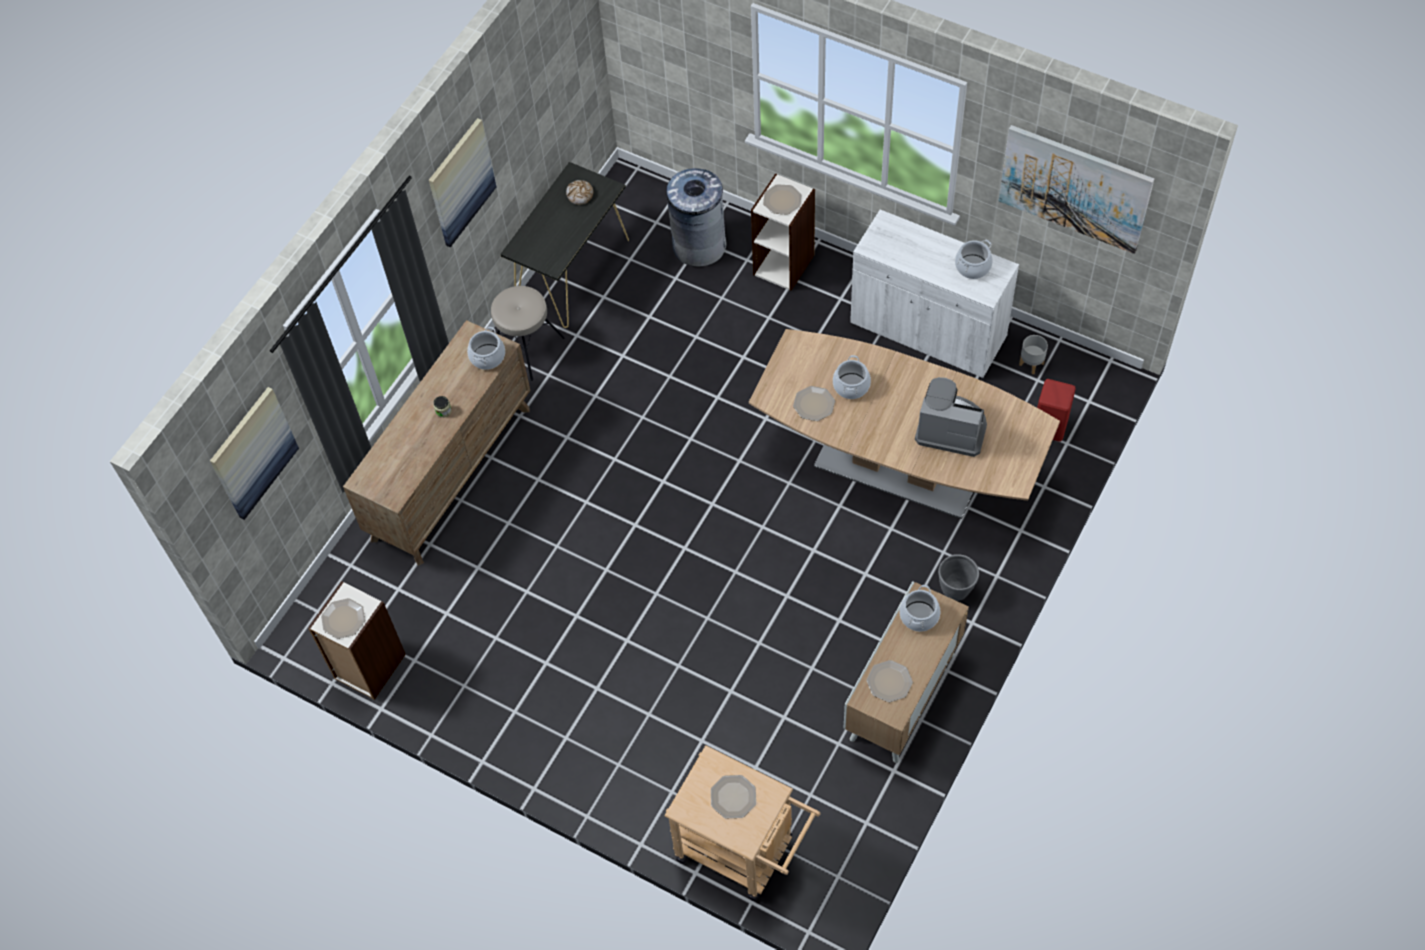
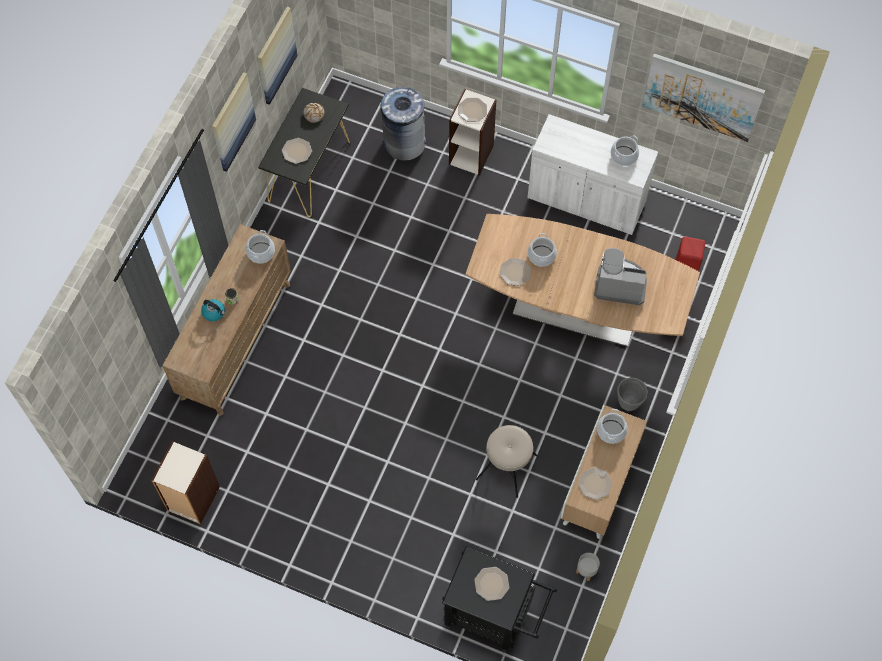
camera: 10 degrees left, 5 degrees up
(253, 453) = (100, 354): picture -> picture (275, 55)
(344, 619) = (178, 471): plate -> plate (297, 151)
(418, 426) = (214, 312): none -> kettle
(527, 348) = (281, 235): beige stool -> beige stool (507, 467)
(743, 852) = (494, 617): beige cart -> black cart
(1031, 364) = (667, 221): grey planter -> grey planter (586, 571)

